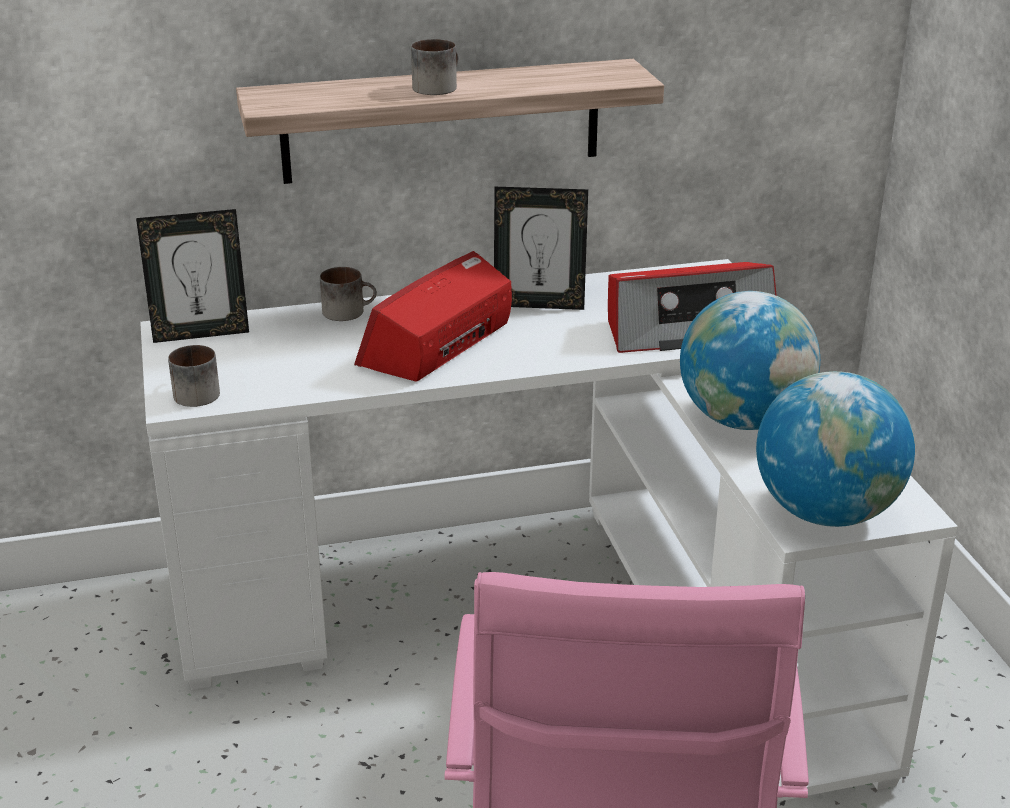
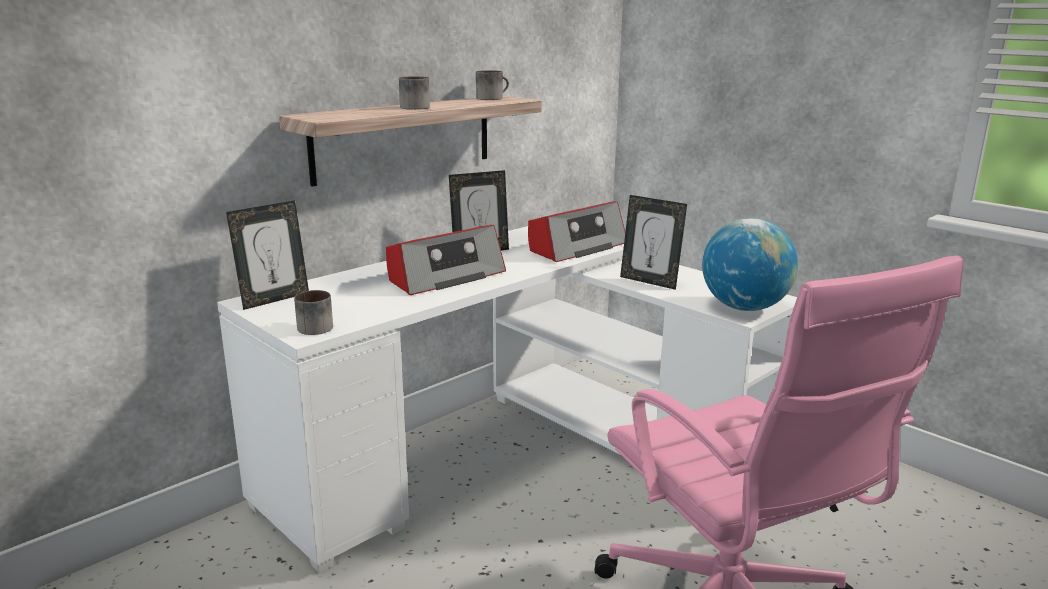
camera: 30 degrees left, 10 degrees down
(349, 311) = (365, 272): mug -> mug (492, 98)
(438, 344) = (445, 277): radio -> radio turned 135 degrees counterclockwise
(743, 420) = (649, 281): globe -> picture frame

